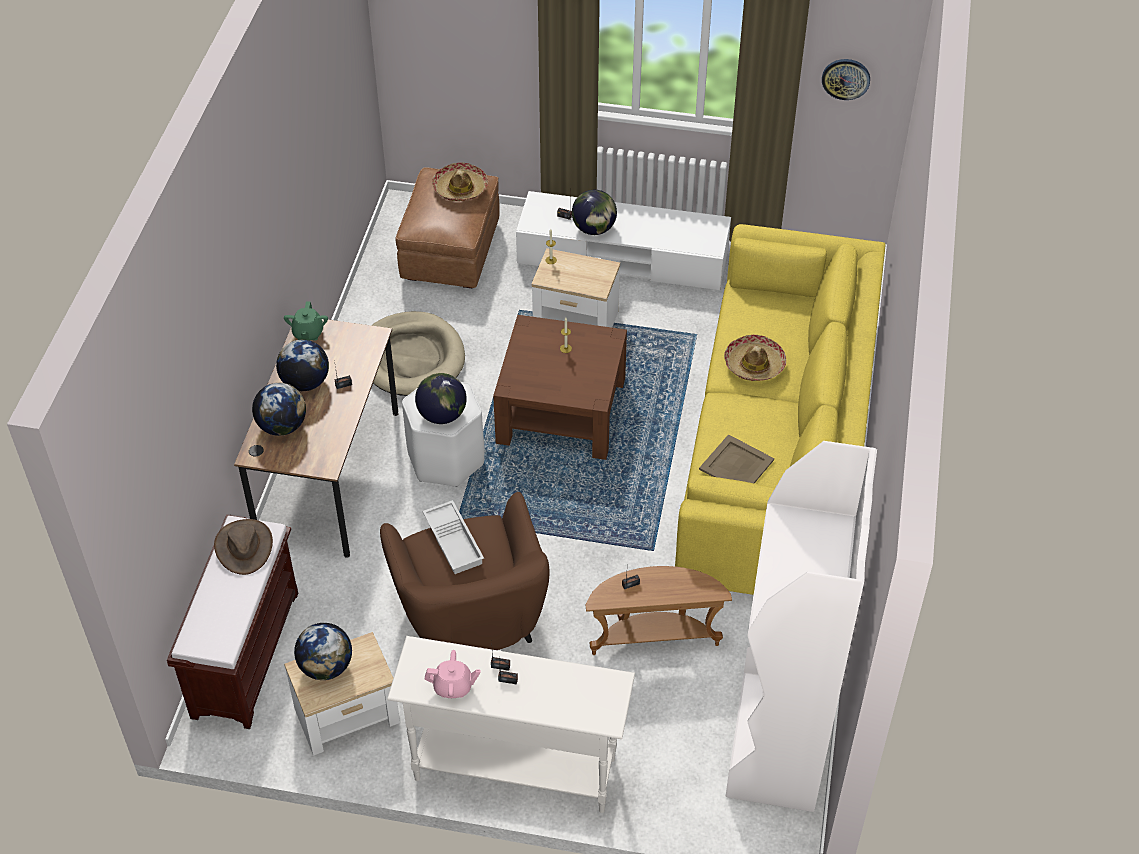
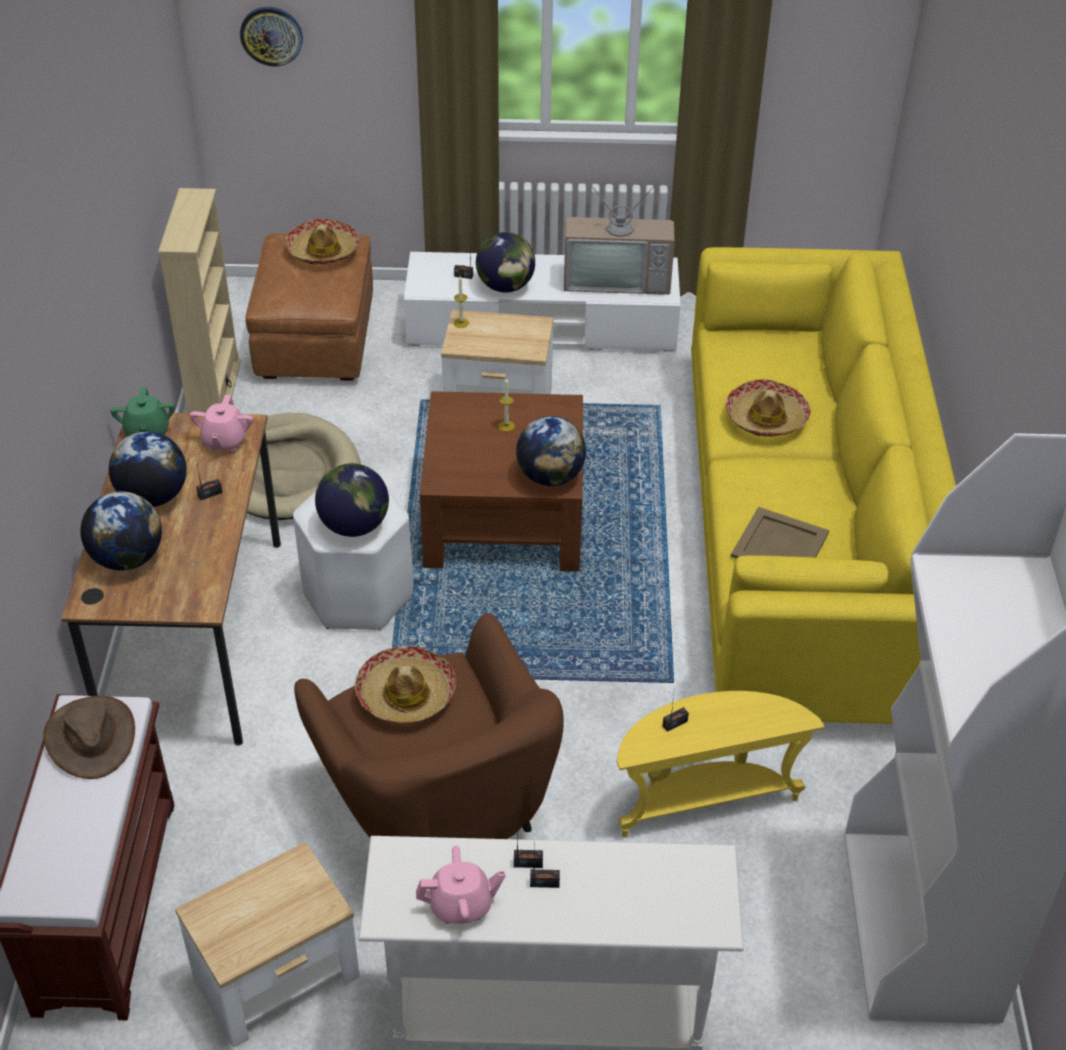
camera: 10 degrees left, 5 degrees down
(326, 667) = (242, 904): globe -> globe (550, 476)
(359, 345) = (225, 441): none -> pink teapot
(370, 287) = (215, 393): none -> beige bookcase
(455, 541) = (405, 694): white tray -> hat
(653, 636) = (703, 799): brown side table -> yellow side table
(680, 230) = (617, 278): none -> television
(846, 78) = (822, 47): wall clock -> wall clock (271, 35)

